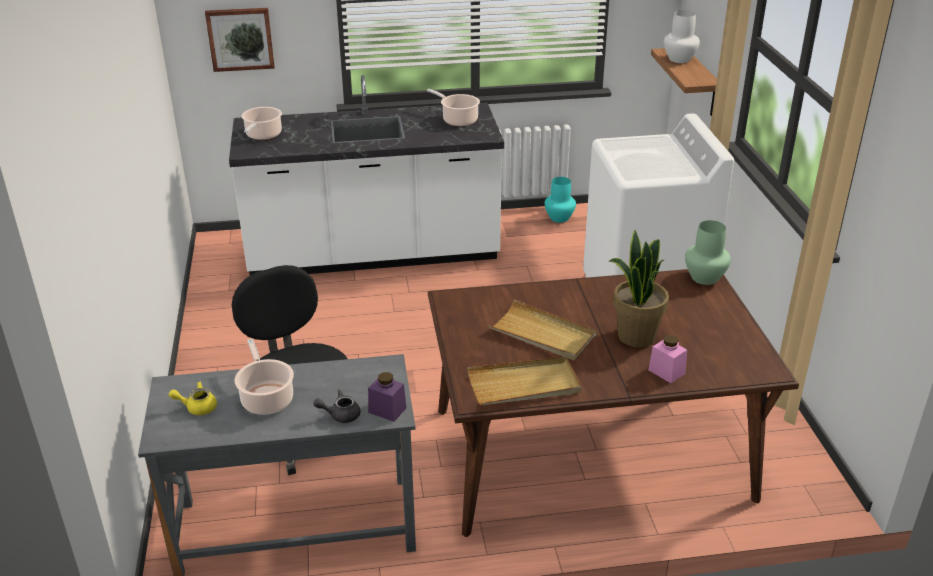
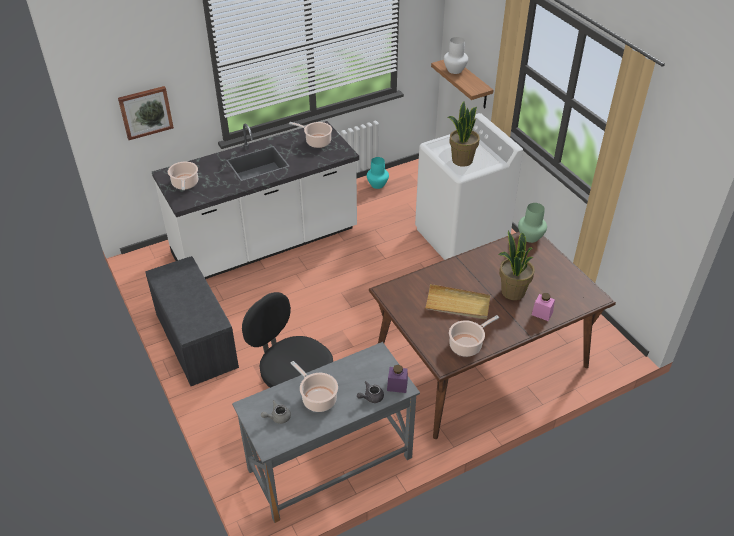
camera: 20 degrees left, 10 degrees up
(197, 407) = (277, 417): yellow teapot -> grey teapot
(217, 338) = (194, 339): none -> grey bench
(524, 385) = (467, 345): beige tray -> cooking pot
(640, 164) = (461, 160): none -> potted plant

